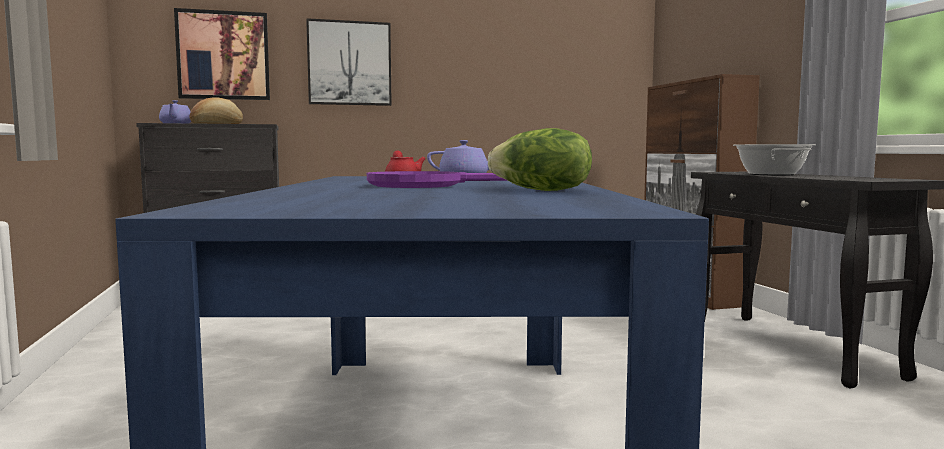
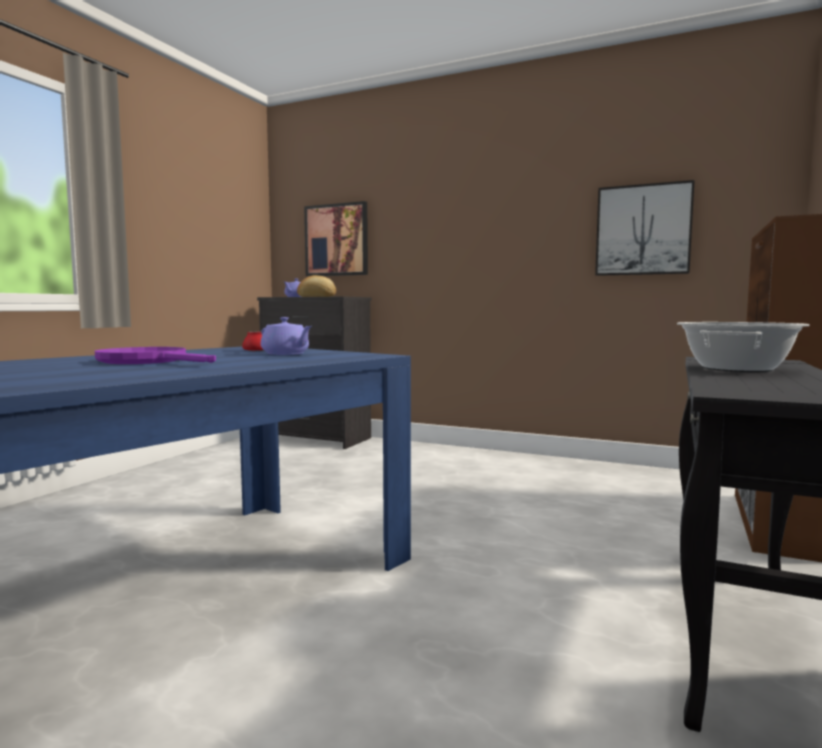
camera: 40 degrees right, 0 degrees up
(349, 63) = (430, 238): picture -> picture (643, 230)
(541, 190) = (114, 375): lettuce -> none

